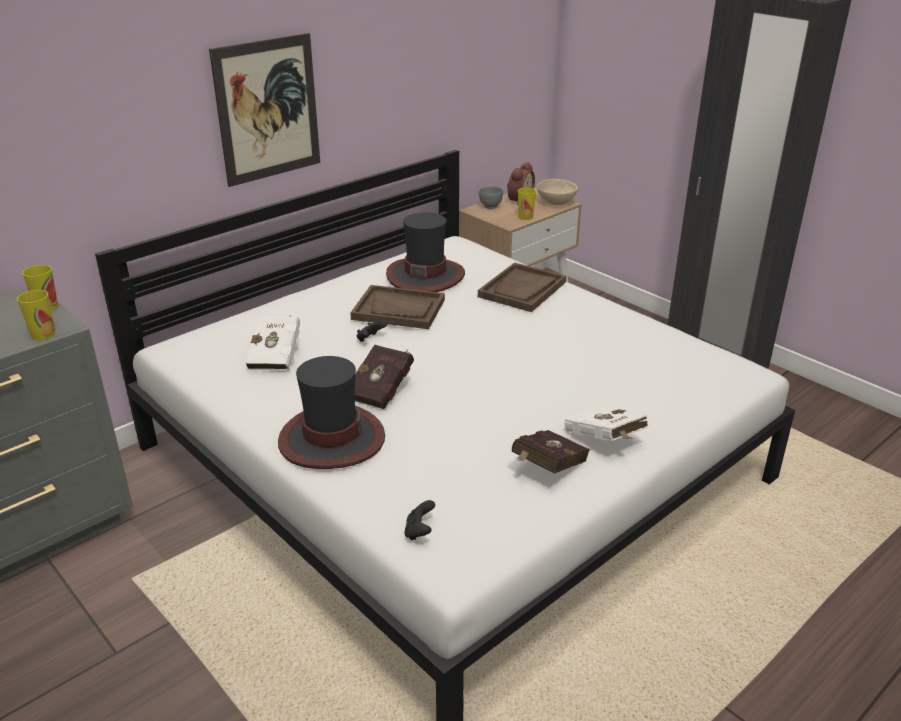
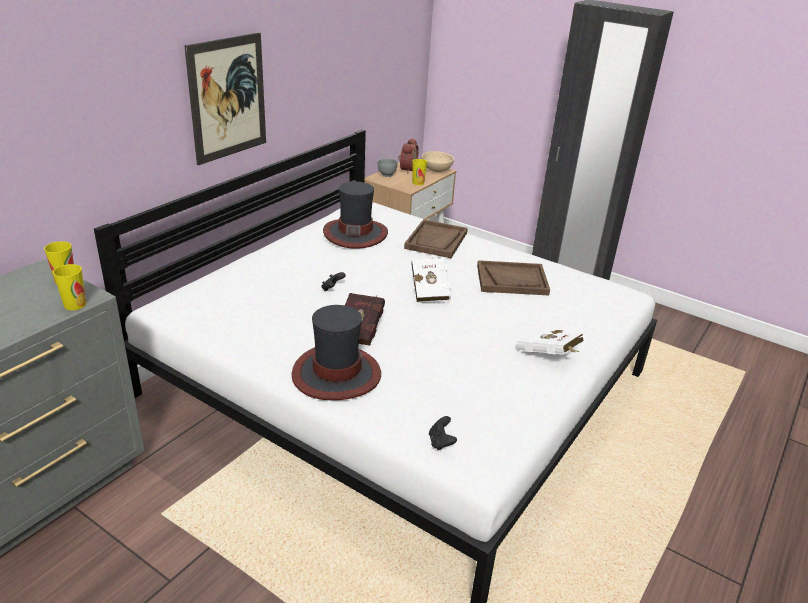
camera: 15 degrees left, 0 degrees up
(277, 356) = (259, 308): white book -> white book (430, 290)
(399, 309) = (346, 262): brown tray -> brown tray (512, 280)
(546, 468) = (515, 381): red book -> none

